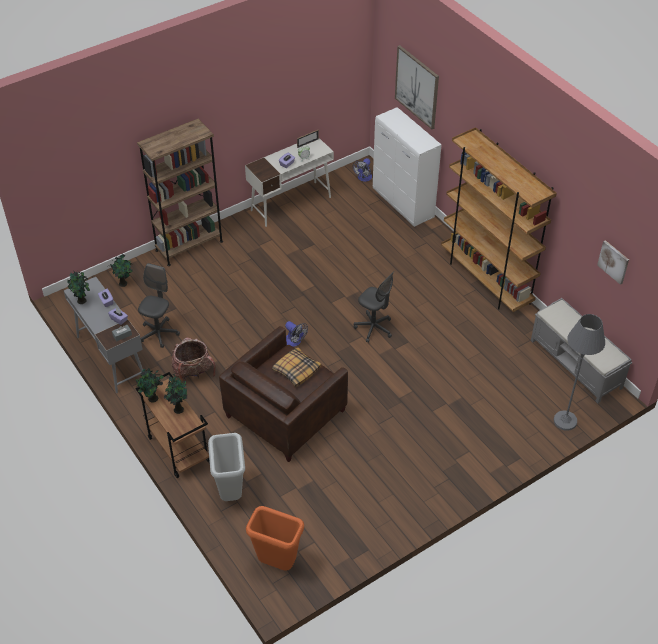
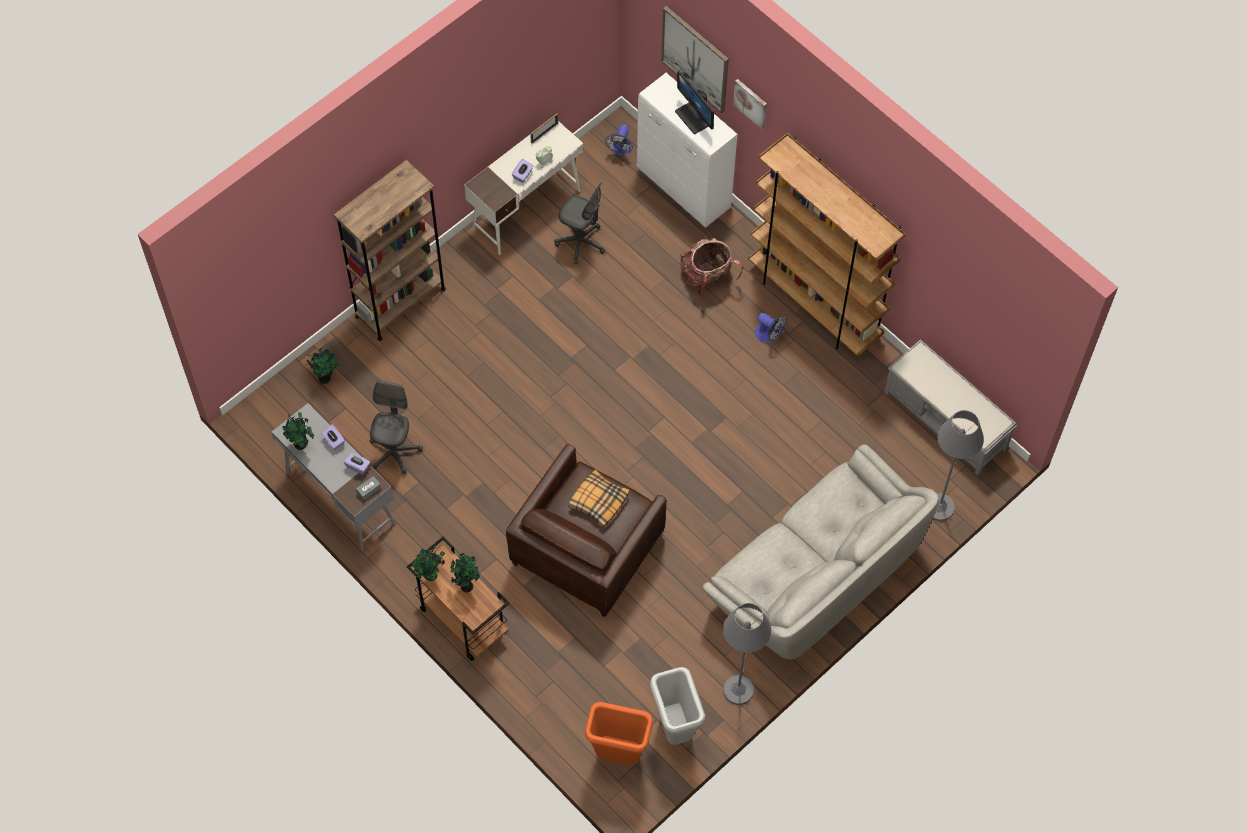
camera: 10 degrees left, 15 degrees up
(193, 373) = (455, 505): backpack -> backpack (707, 277)
(230, 492) = (541, 669): grey trash can -> grey trash can (674, 727)
(295, 342) = (577, 439): fan -> fan (769, 335)
(374, 328) = (677, 402): grey office chair -> grey office chair (580, 242)
(384, 529) = (738, 690): none -> grey floor lamp
(412, 132) = (694, 117): none -> monitor
(460, 453) = (815, 573): none -> grey sofa
(613, 261) = (985, 319): picture -> picture (751, 103)

